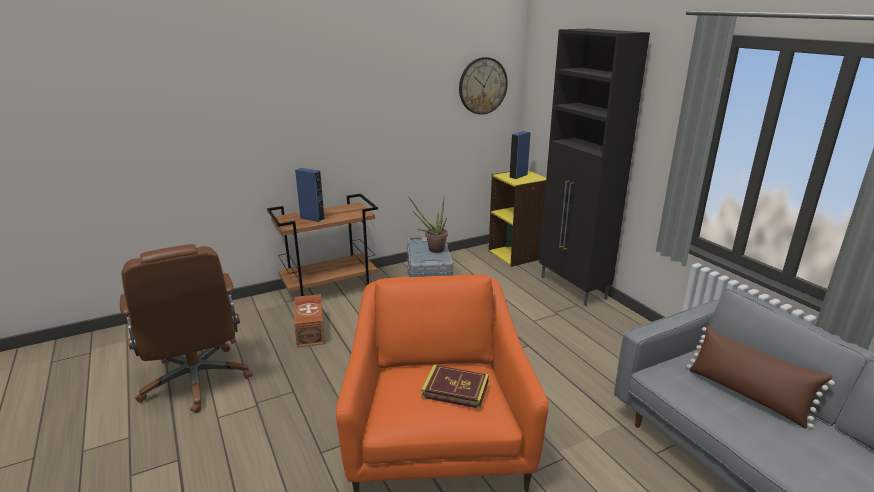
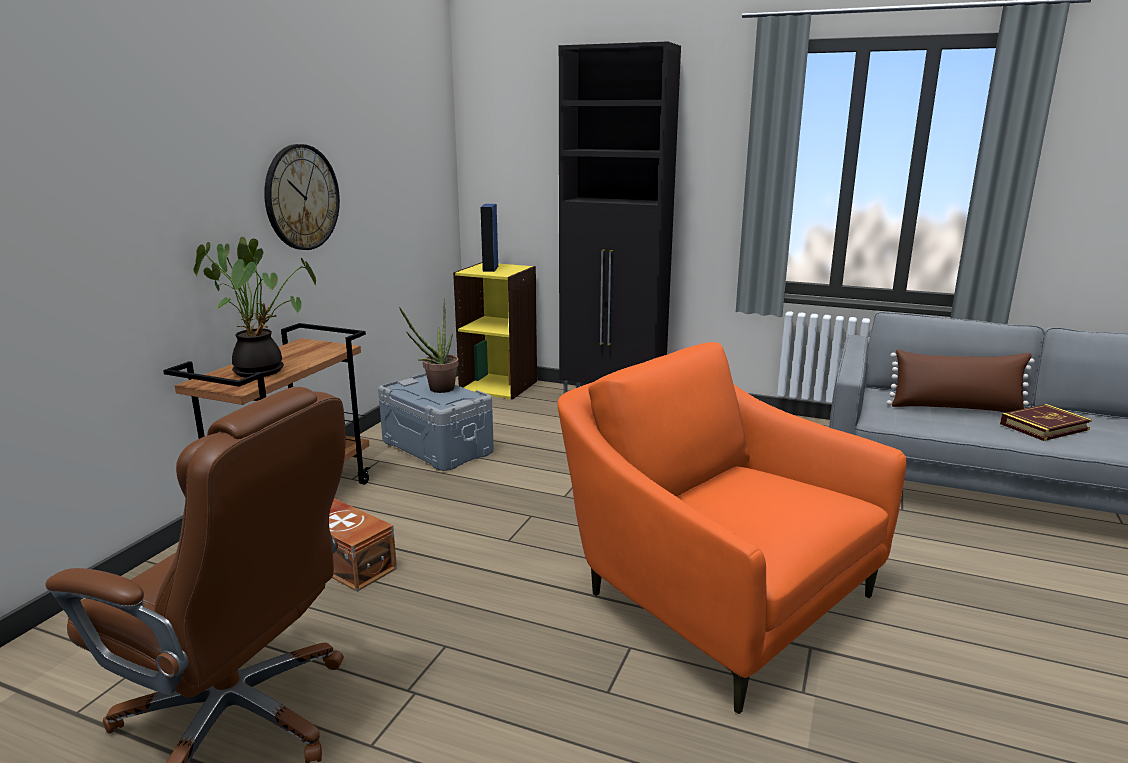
camera: 40 degrees left, 5 degrees down
(312, 218) = (263, 370): blue speaker -> potted plant
(455, 390) = (776, 493): book -> book (1044, 427)
(482, 86) = (420, 141): wall clock -> wall clock (301, 197)

